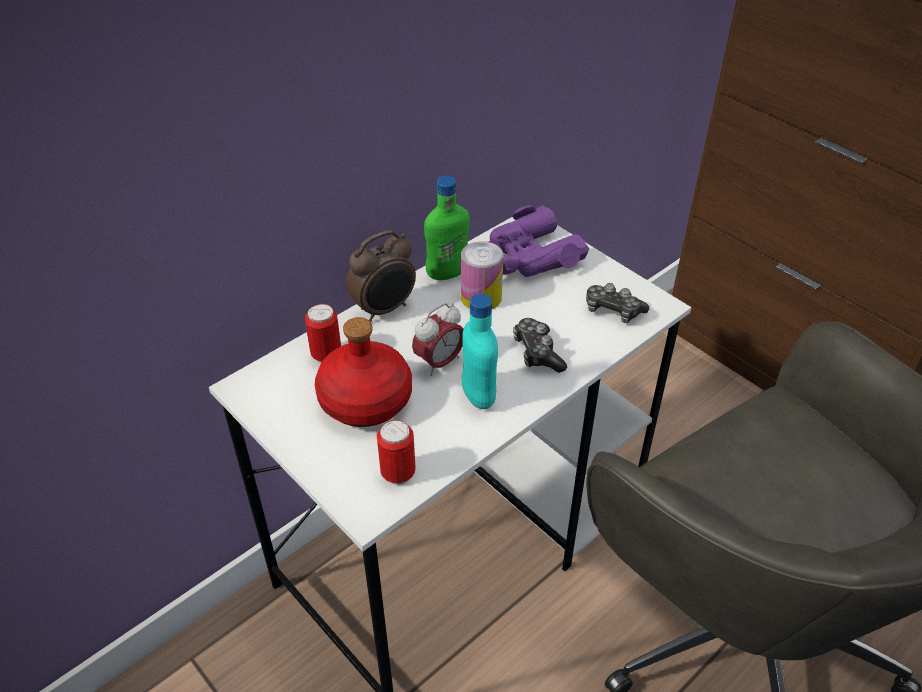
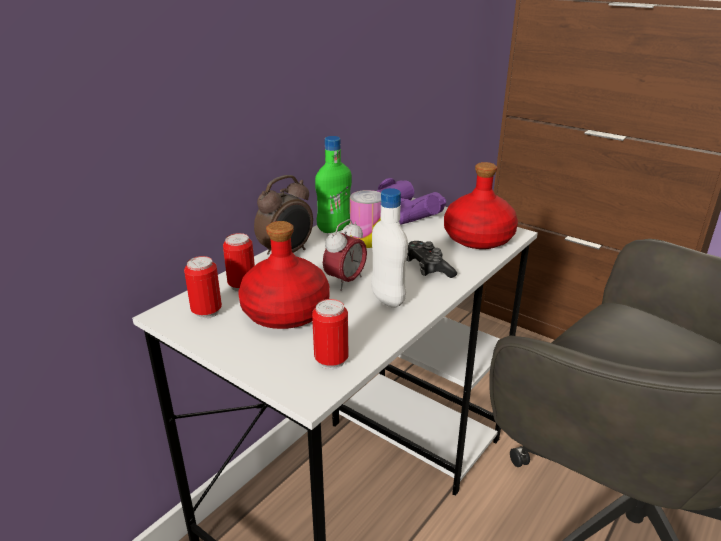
camera: 10 degrees left, 15 degrees down
(284, 389) = (207, 312): none -> can
(478, 395) = (387, 299): turquoise bottle -> white bottle
(613, 310) = (477, 238): game controller -> red bottle

